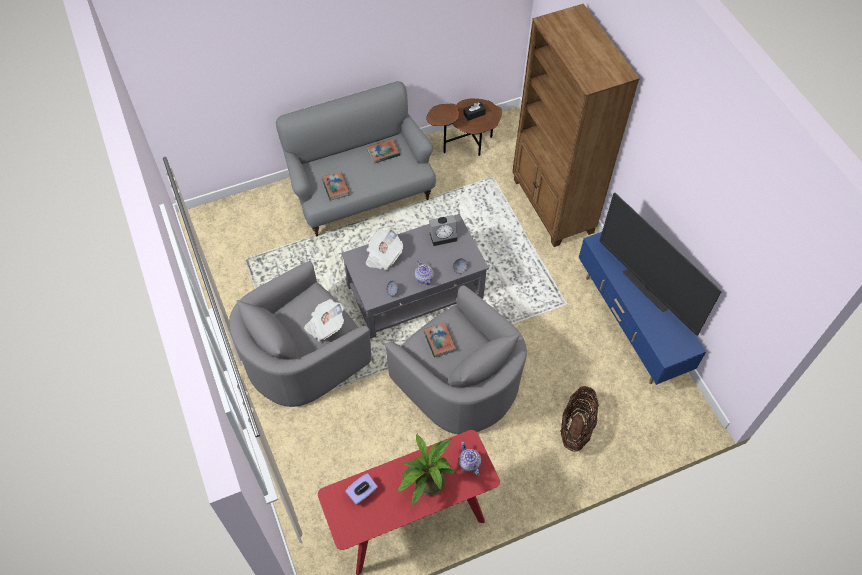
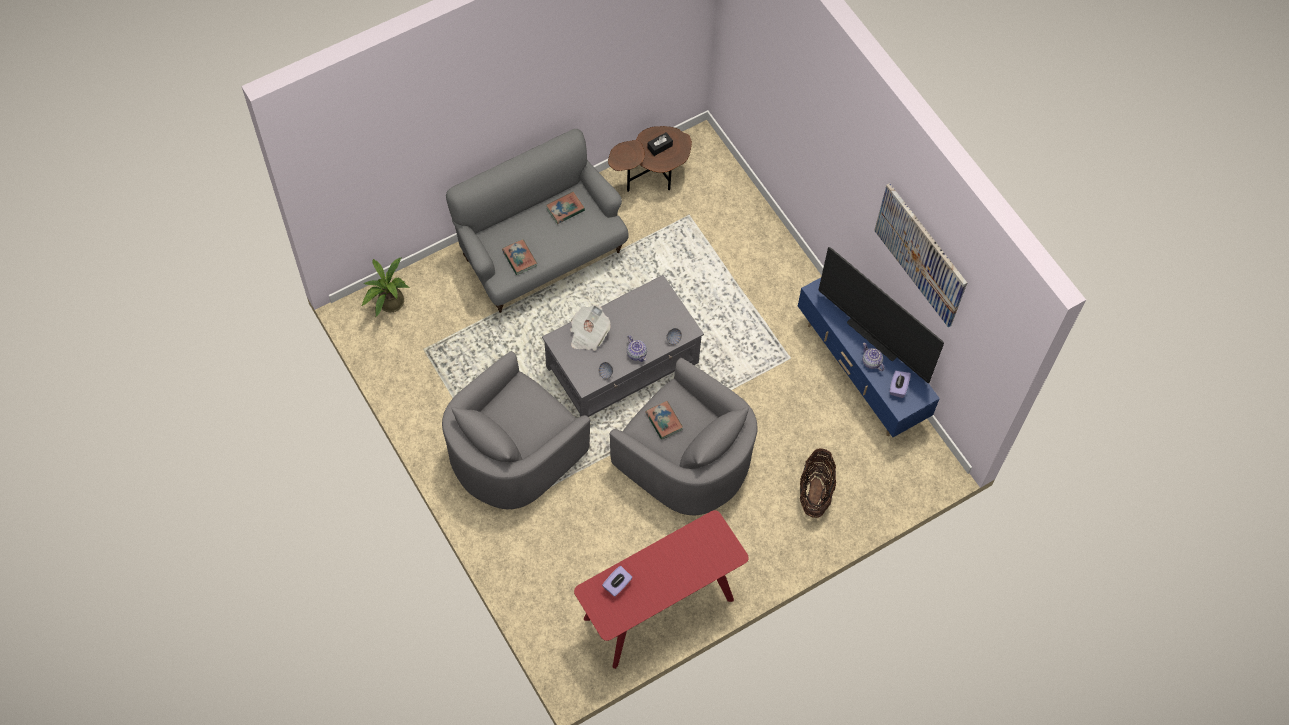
camera: 10 degrees left, 5 degrees up
(325, 325) = (540, 419): newspaper -> none
(426, 483) = (677, 568): potted plant -> potted plant (388, 303)
(443, 235) = (650, 303): alarm clock -> none
(469, 463) = (716, 543): teapot -> teapot (871, 362)
(552, 207) = (761, 244): brown bookcase -> none
(666, 337) = (898, 387): none -> purple tissue box
(708, 198) = (920, 254): none -> picture

